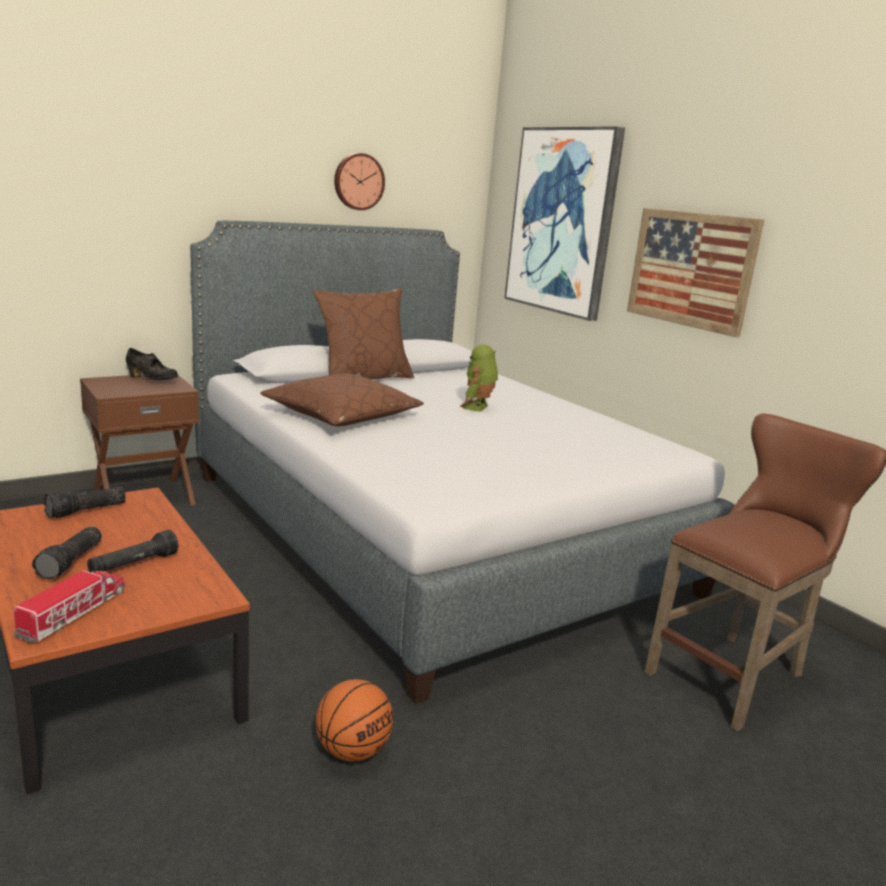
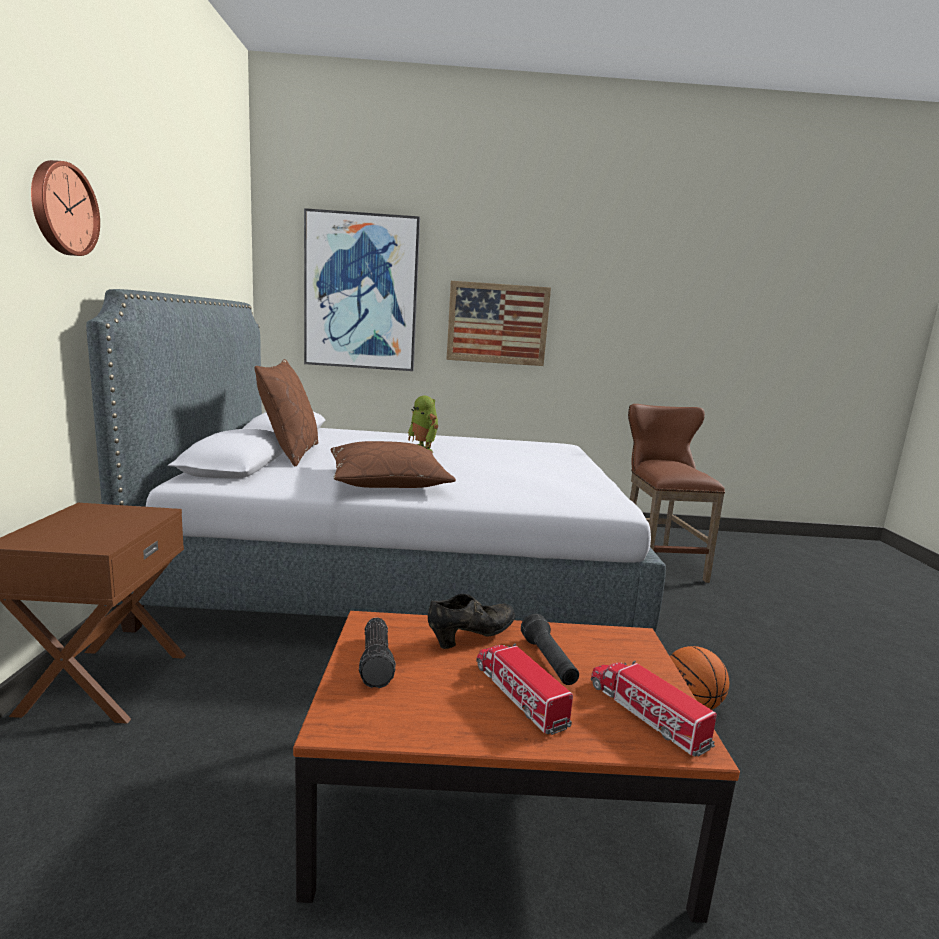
camera: 55 degrees left, 5 degrees down
(72, 562) = (518, 695): flashlight -> toy truck
(151, 380) = (88, 517): black shoe -> black shoe (472, 637)
(358, 181) = (189, 248): wall clock -> wall clock (62, 209)

